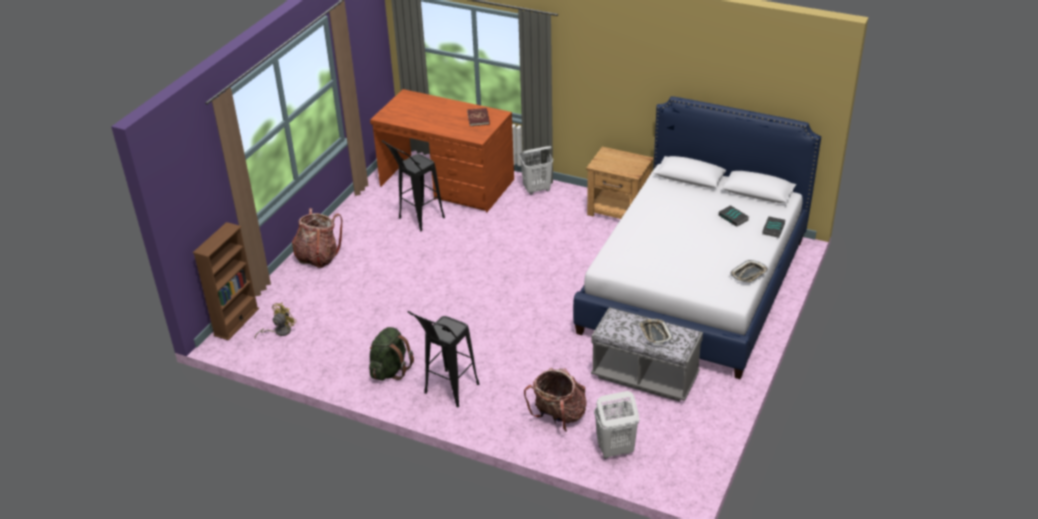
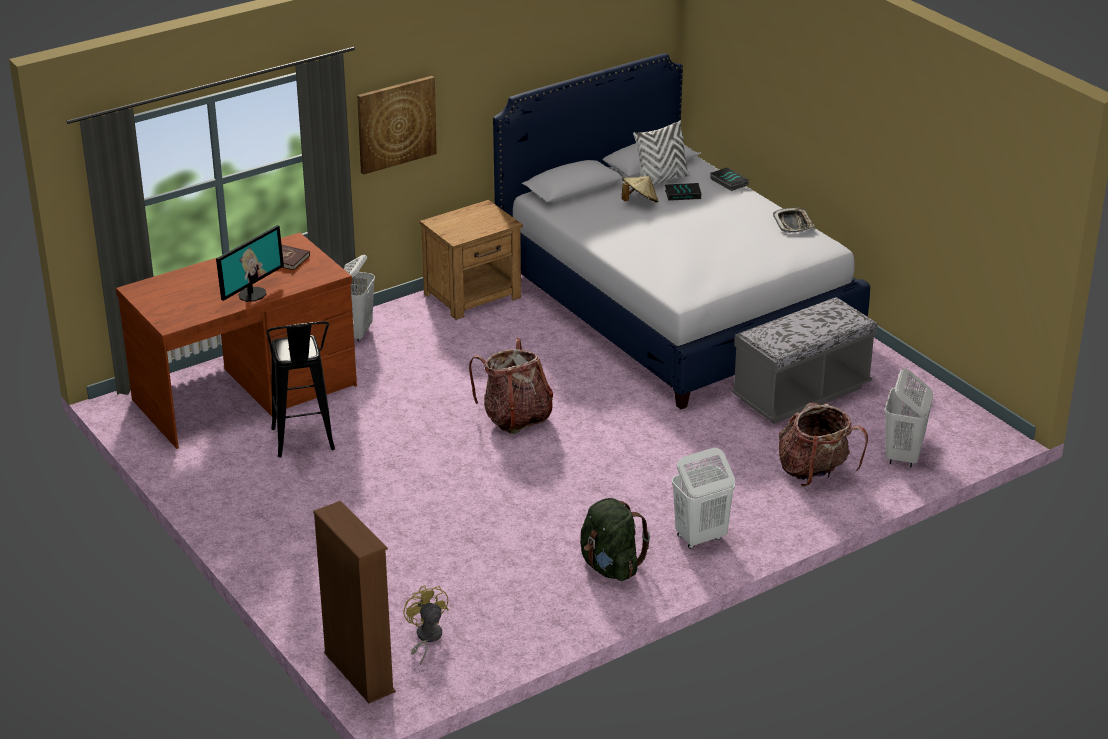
camera: 60 degrees left, 5 degrees down
(318, 257) = (286, 554): backpack -> backpack (515, 417)
(433, 125) = (252, 294): none -> monitor
(447, 393) = (700, 537): black stool -> white laundry basket
(593, 77) = (396, 124): none -> picture
(655, 333) = (817, 321): tray -> none
(703, 206) = (639, 202): none -> beige hat
(741, 203) = (661, 180): none -> white pillow

